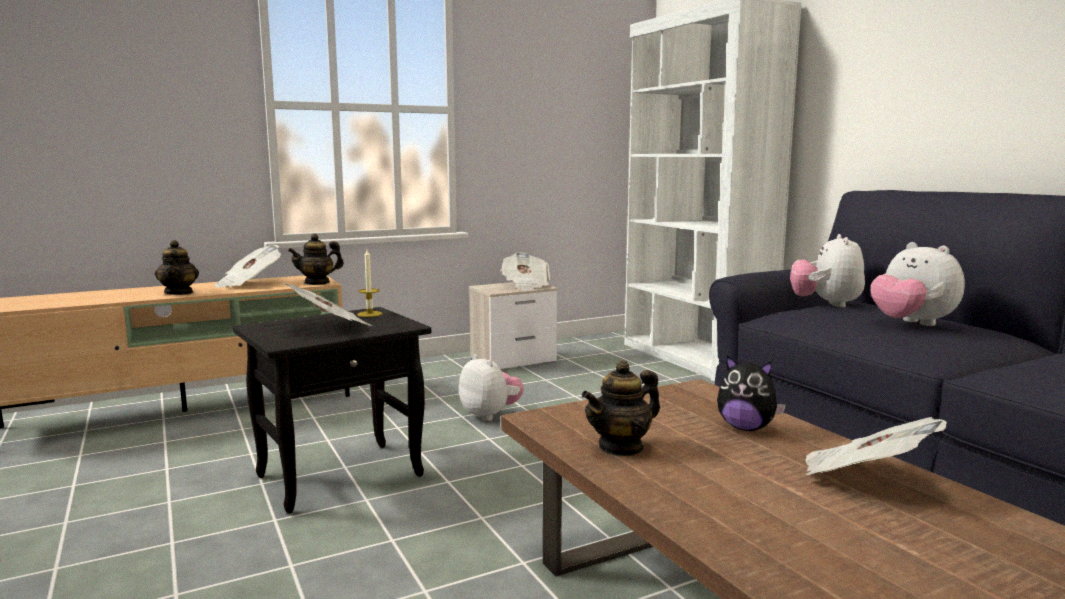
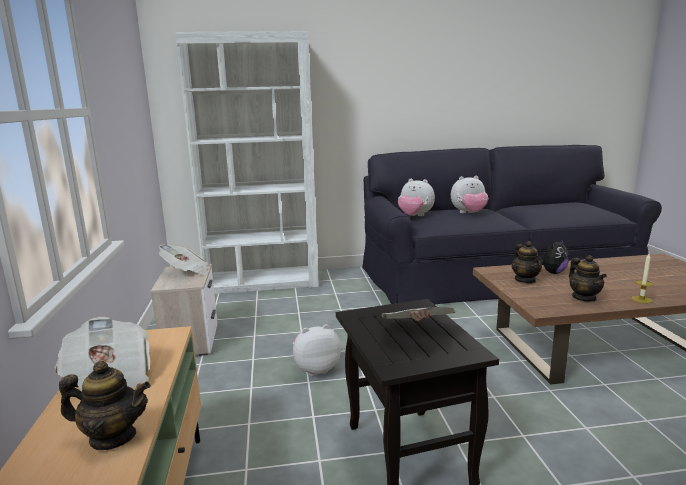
camera: 70 degrees left, 5 degrees up
(317, 282) = (164, 337): teapot -> teapot (525, 280)
(369, 314) = (369, 316): candle -> candle (641, 299)
(863, 478) = (607, 267): newspaper -> none

